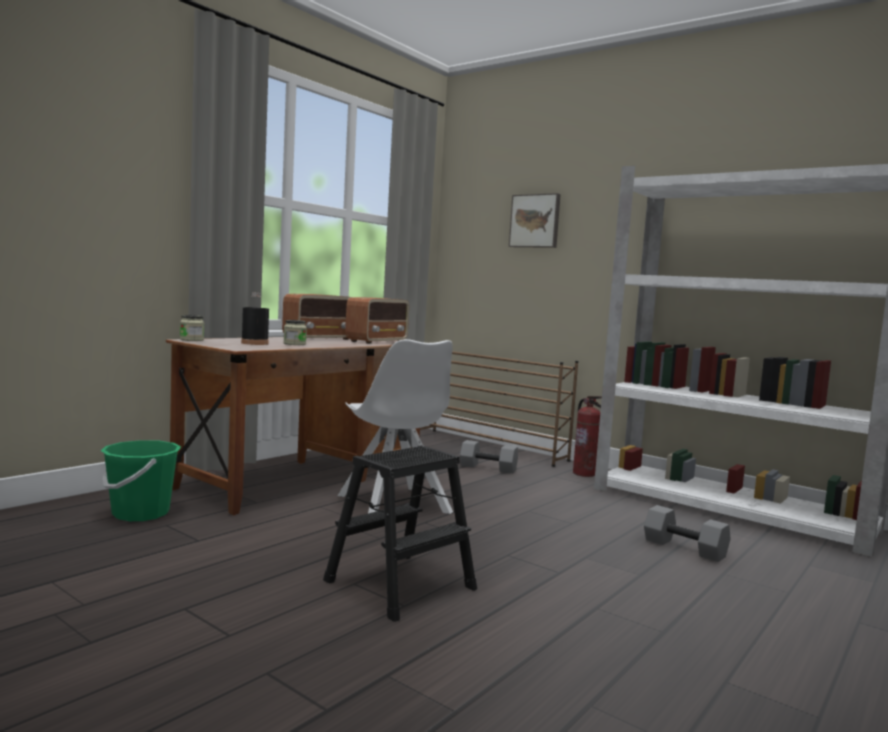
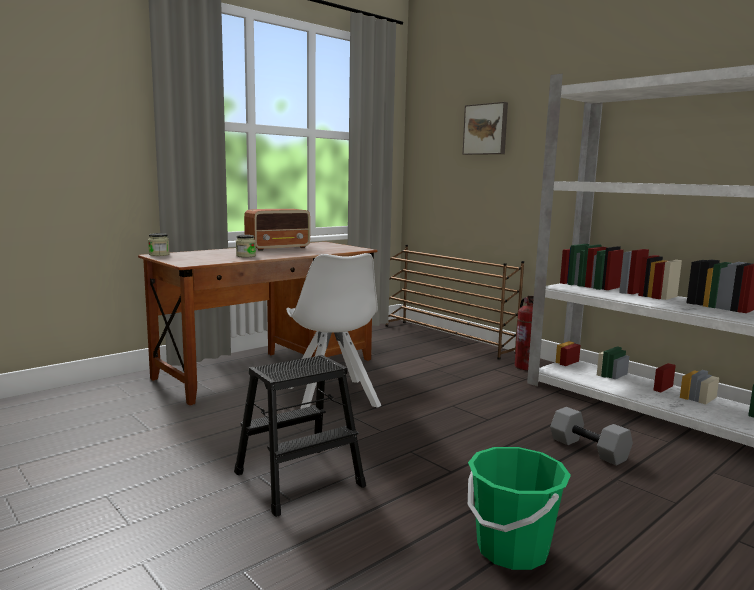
camera: 10 degrees right, 5 degrees up
(140, 513) = (116, 402): green bucket -> green bucket (512, 550)
(254, 343) = (210, 256): black bottle -> none
(377, 341) = (329, 249): radio -> none
(489, 468) = (436, 360): grey dumbbell -> none

